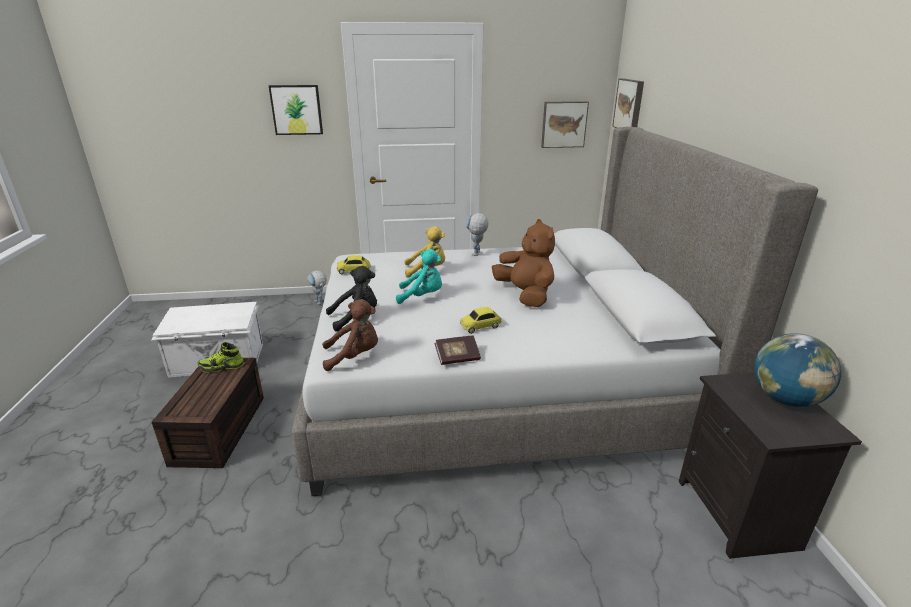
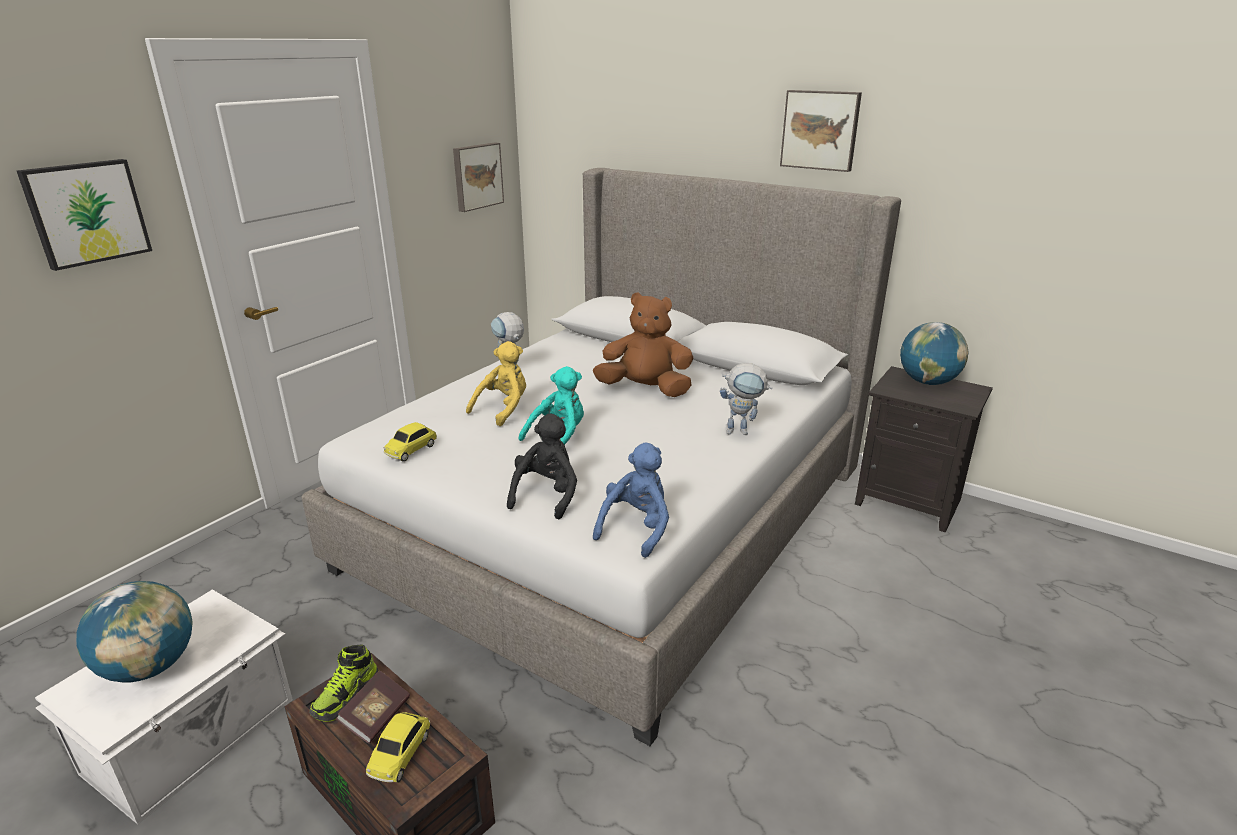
camera: 50 degrees left, 0 degrees up
(201, 316) = (150, 667): none -> globe
(320, 303) = (222, 560): toy robot -> toy robot (742, 431)
(354, 356) = (636, 528): brown plush toy -> blue plush toy
(457, 358) = (721, 471): book -> book (376, 716)
(481, 326) = (677, 435): toy car -> toy car (400, 753)
(630, 105) = (560, 142): picture -> picture (820, 130)

